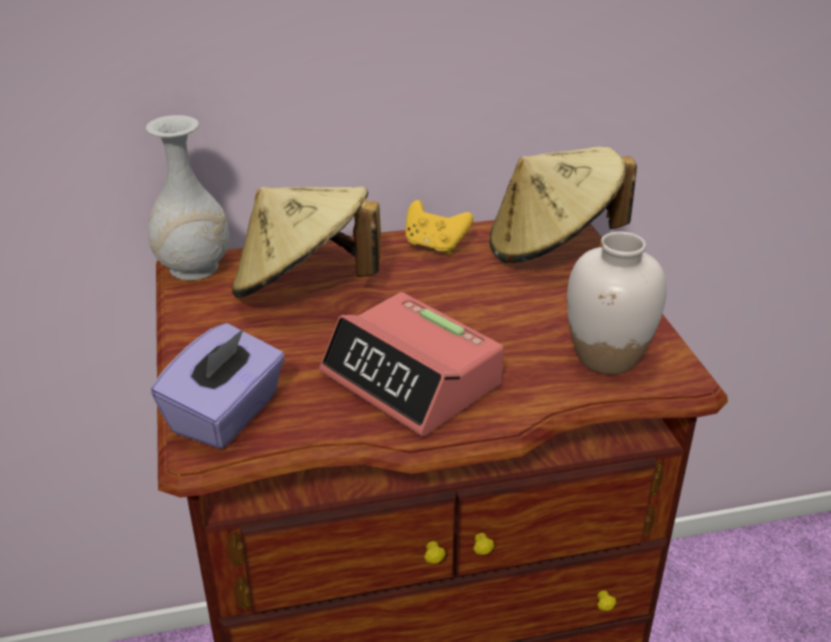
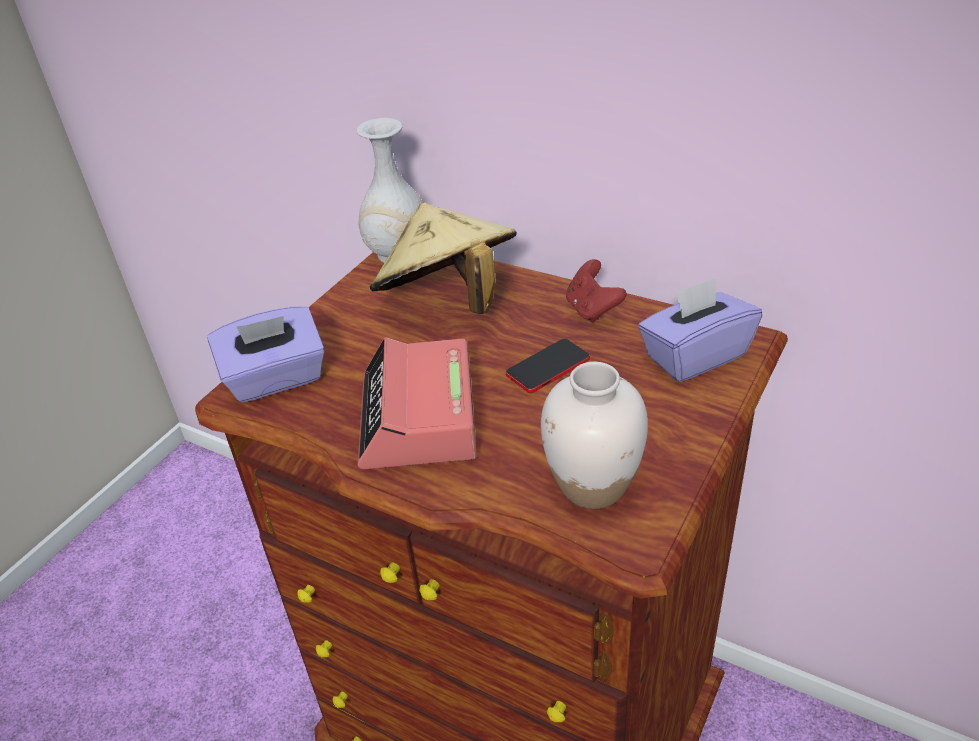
camera: 45 degrees right, 5 degrees up
(435, 246) = (592, 309): yellow game controller -> red game controller
(460, 298) = (548, 367): none -> phone
(552, 247) = (695, 356): beige hat -> purple tissue box

